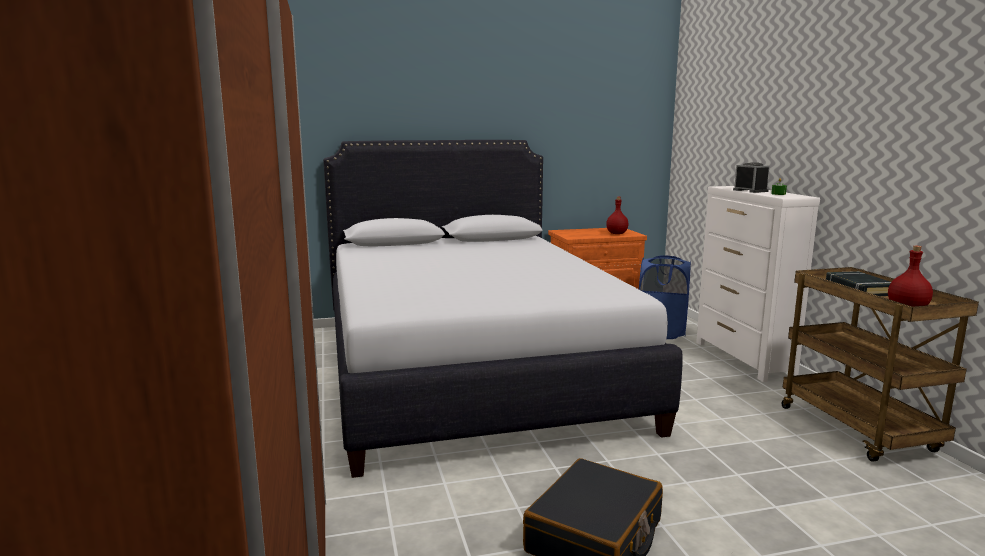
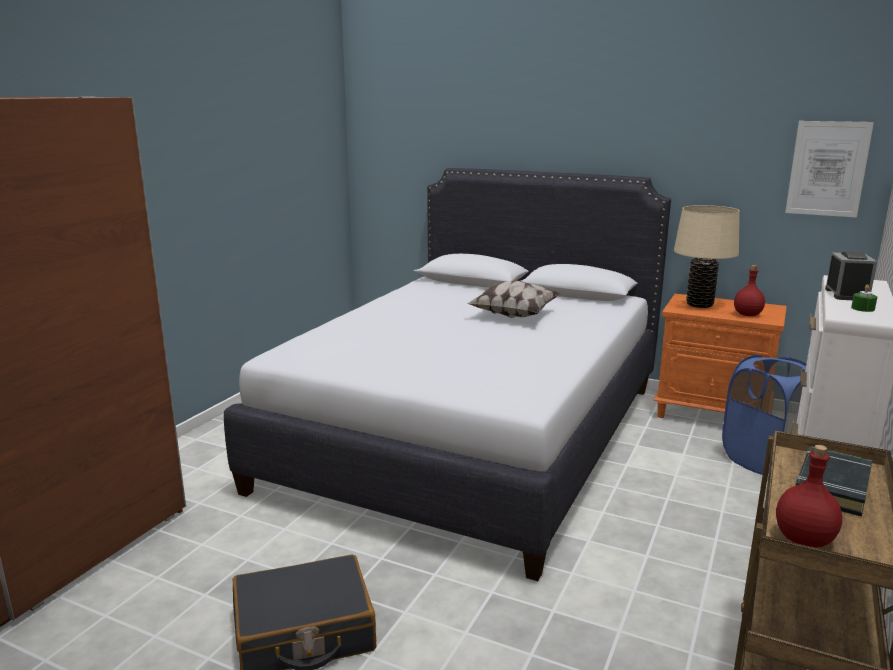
camera: 40 degrees right, 5 degrees up
(486, 255) = (513, 315): none -> pillow
(579, 233) = (699, 304): none -> beige table lamp
(637, 127) = (827, 169): none -> picture

